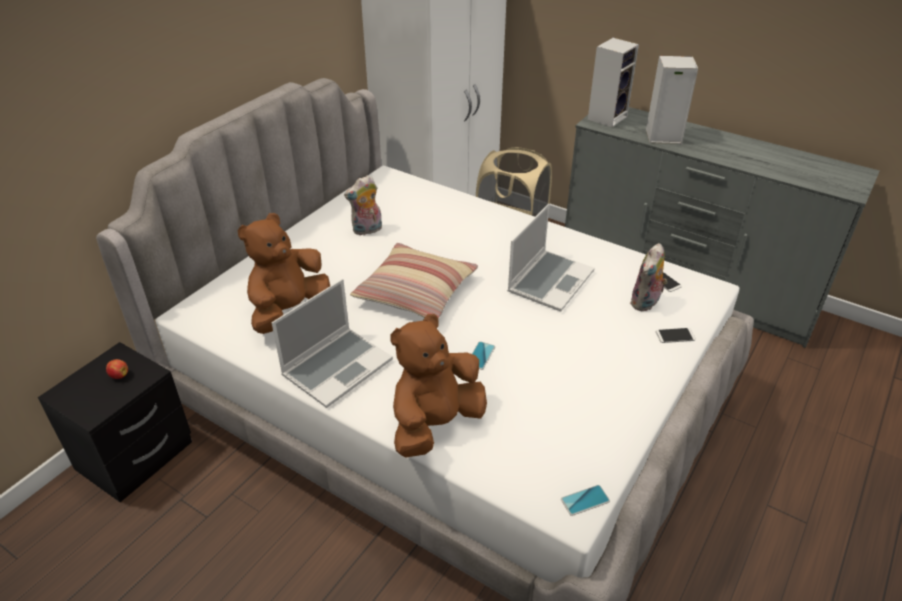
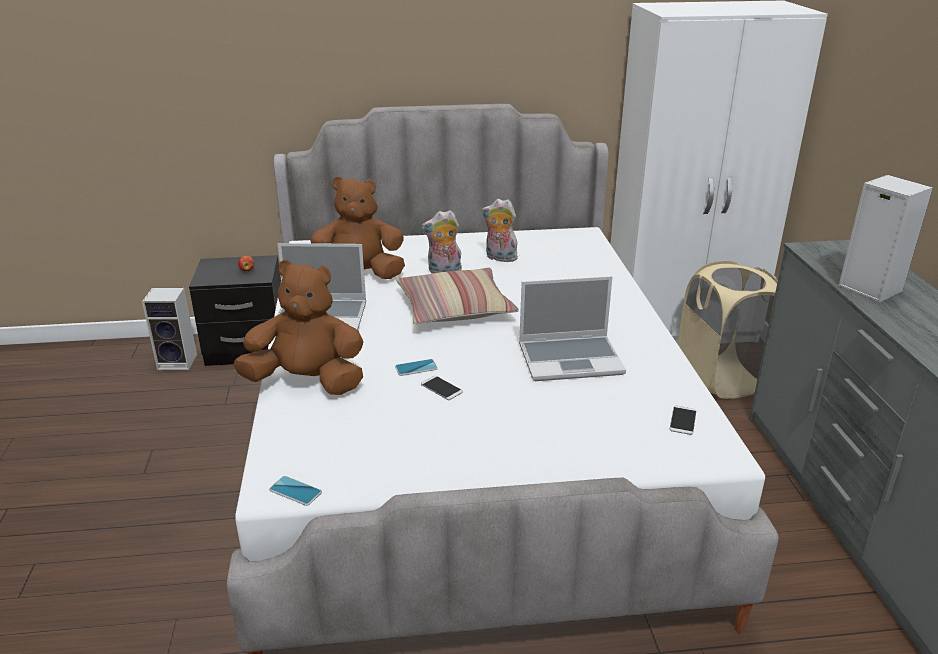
camera: 50 degrees right, 10 degrees down
(607, 117) = (836, 250): speaker -> speaker (179, 361)
(646, 303) = (625, 423): plush toy -> plush toy (444, 272)
(675, 336) = (600, 460): phone -> phone (441, 388)

